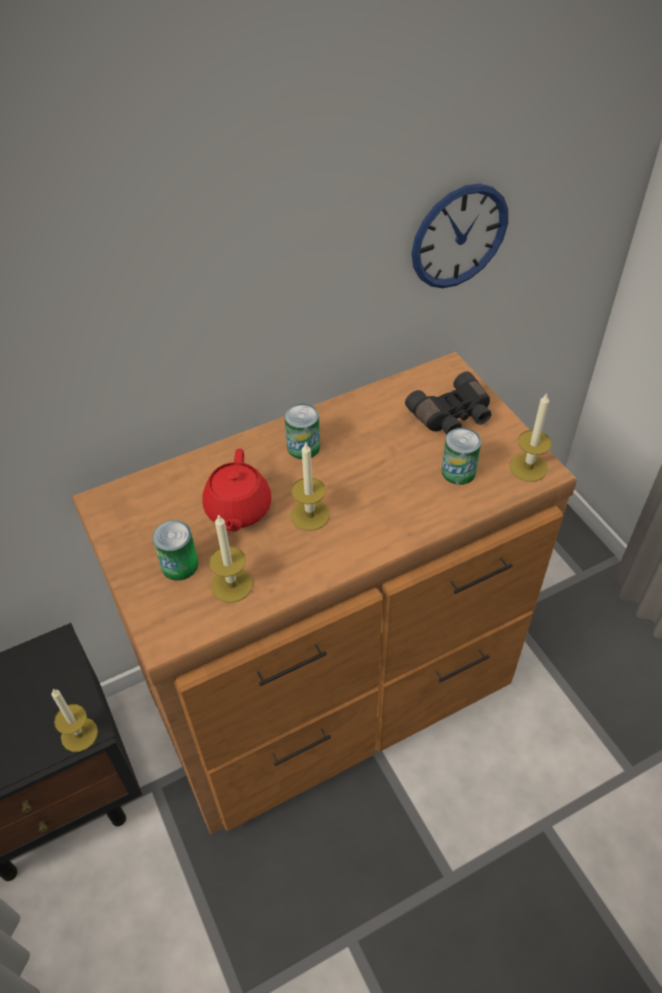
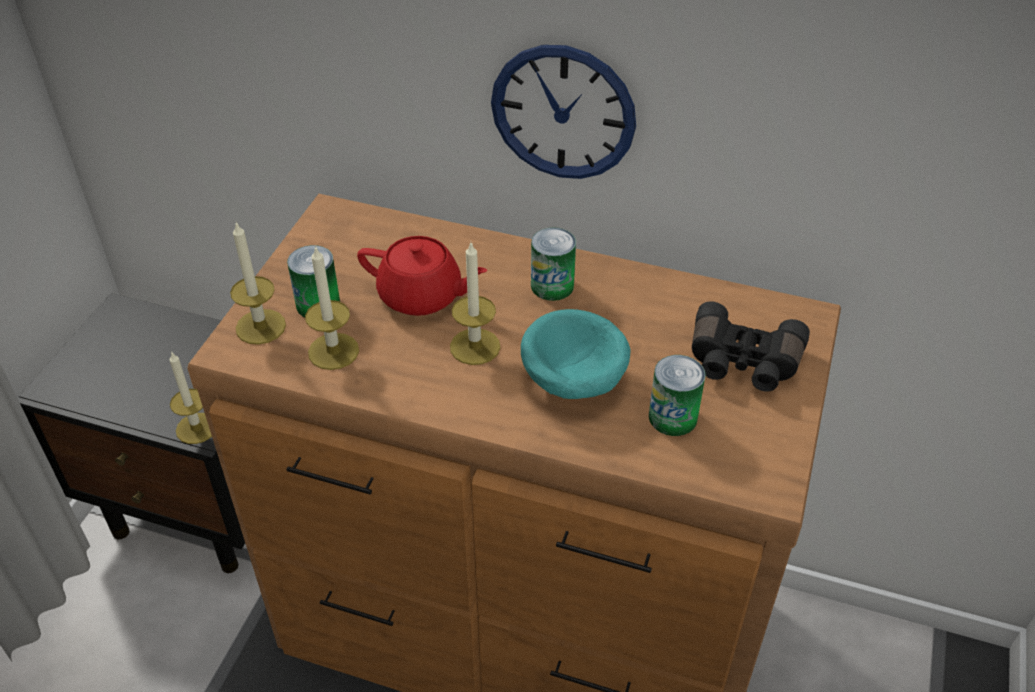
camera: 45 degrees right, 5 degrees down
(237, 510) = (422, 296): red teapot -> red teapot turned 120 degrees counterclockwise
(387, 492) = (573, 382): none -> turquoise bowl
(459, 236) = (883, 142): wall clock -> wall clock (563, 112)
(528, 467) = (757, 471): candle -> candle (260, 327)

